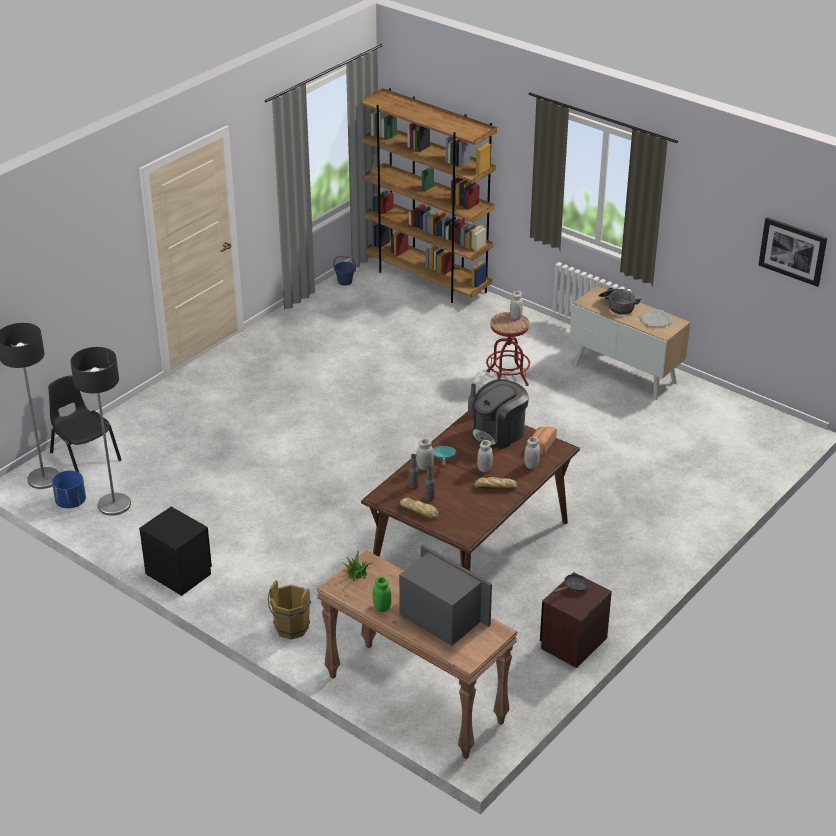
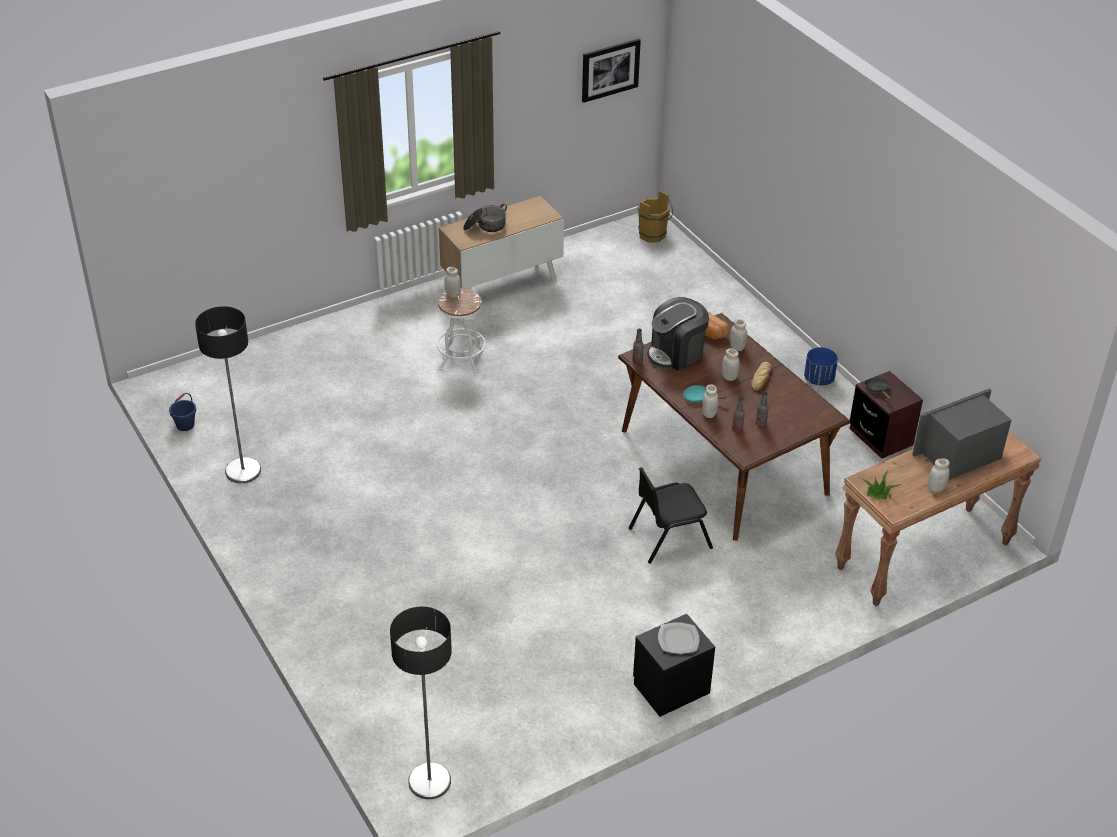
camera: 70 degrees left, 5 degrees up
(71, 502) = (493, 762): blue planter -> blue planter (819, 379)
(85, 456) = (405, 733): black chair -> black chair (669, 537)
(114, 505) = (518, 722): floor lamp -> floor lamp (243, 471)
(290, 630) = (796, 618): brown bucket -> brown bucket (653, 236)
(382, 607) = (936, 488): green jar -> white jar
(419, 511) = (778, 435): bread -> none
(427, 279) = (232, 362): brown bookcase -> none
(498, 433) = (676, 353): coffee machine -> coffee machine turned 75 degrees clockwise
(507, 378) = (461, 360): red stool -> white stool
(656, 320) = (524, 212): plate -> plate (679, 640)

